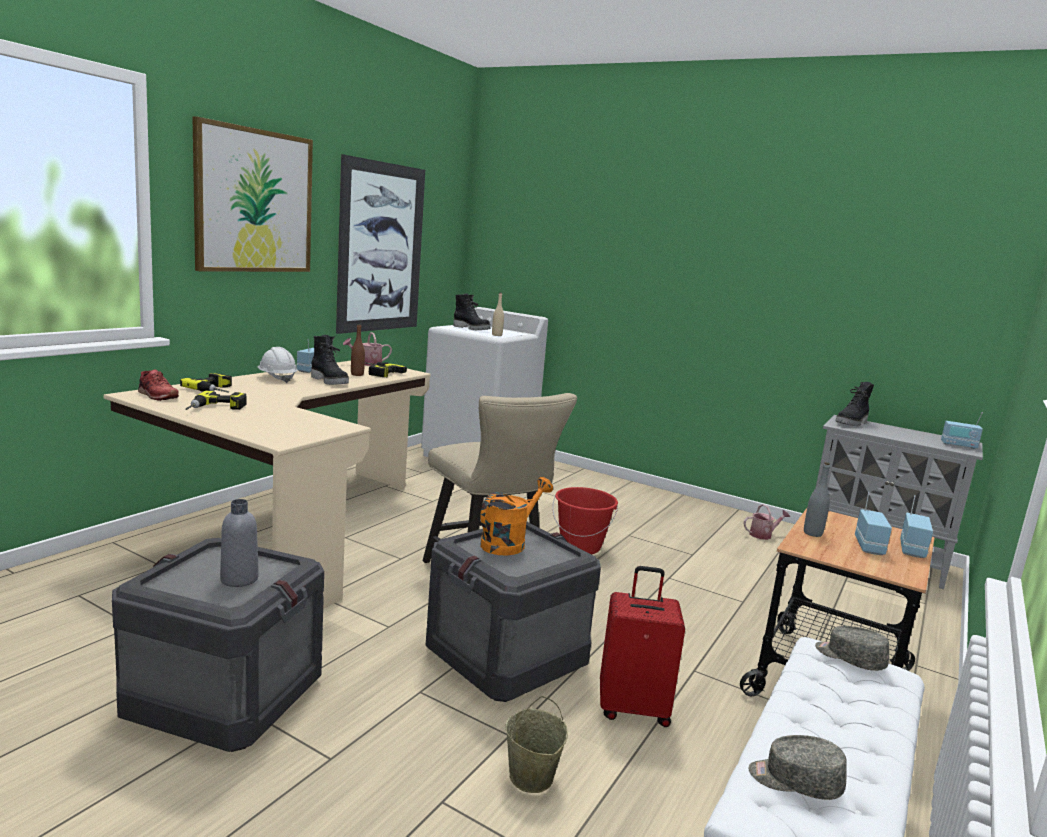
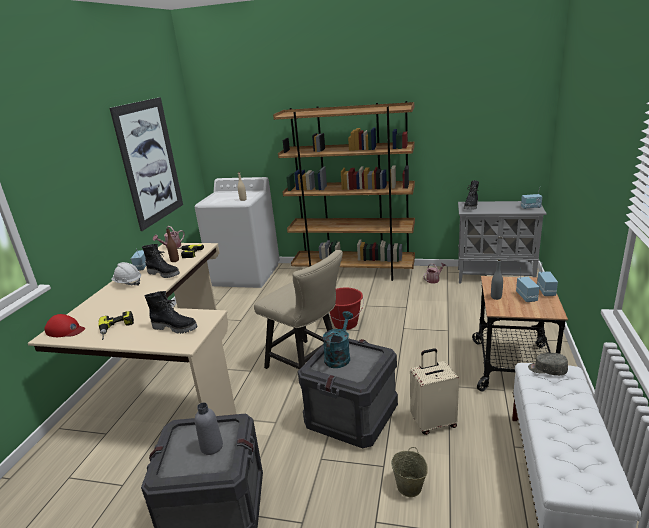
camera: 15 degrees left, 10 degrees up
(157, 395) = (65, 330): red shoe -> red cap
(217, 390) = (100, 309): power drill -> none
(254, 201) = (68, 165): picture -> none
(472, 329) = (222, 197): black boot -> black boot (175, 327)
(508, 543) = (339, 356): orange watering can -> turquoise watering can
(633, 708) = (433, 422): red suitcase -> beige suitcase
(639, 493) = (354, 272): none -> brown bookcase
(794, 781) = (568, 458): grey cap -> none

